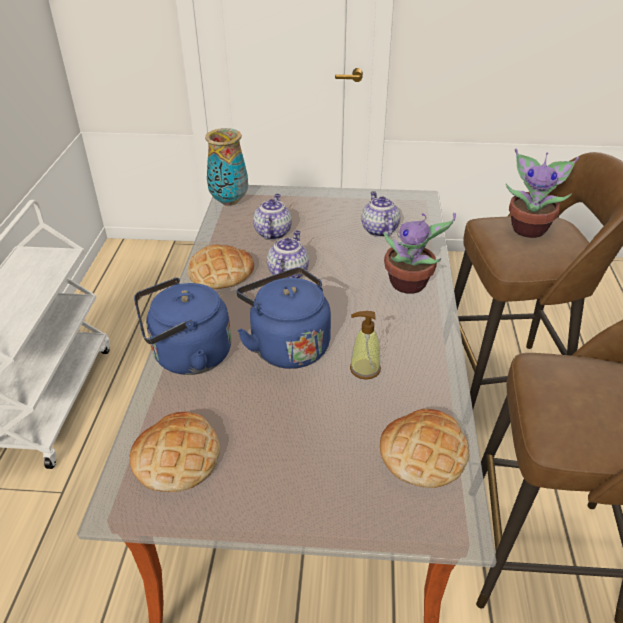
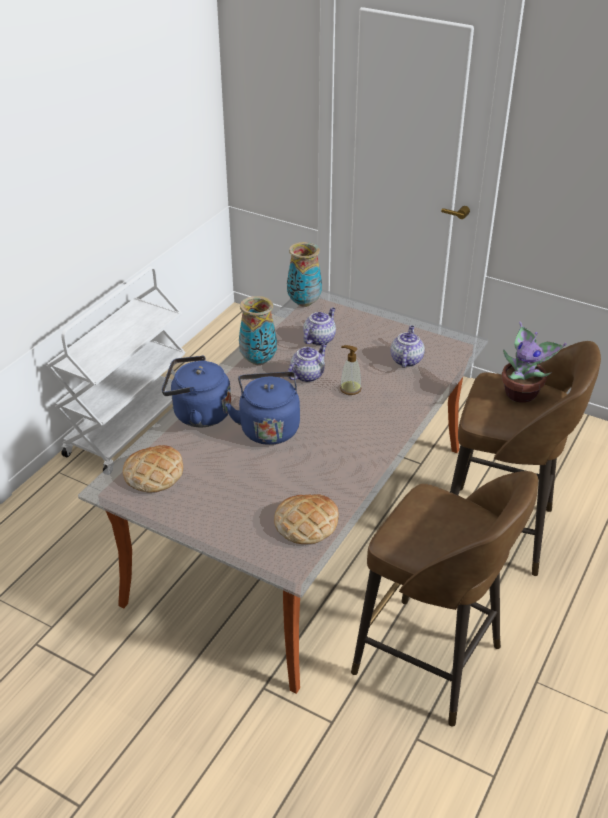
camera: 25 degrees right, 0 degrees up
(220, 272) = (258, 360): bread -> vase
(364, 369) = (310, 460): soap dispenser -> soap dispenser (350, 388)
(409, 285) = (393, 411): potted plant -> none

